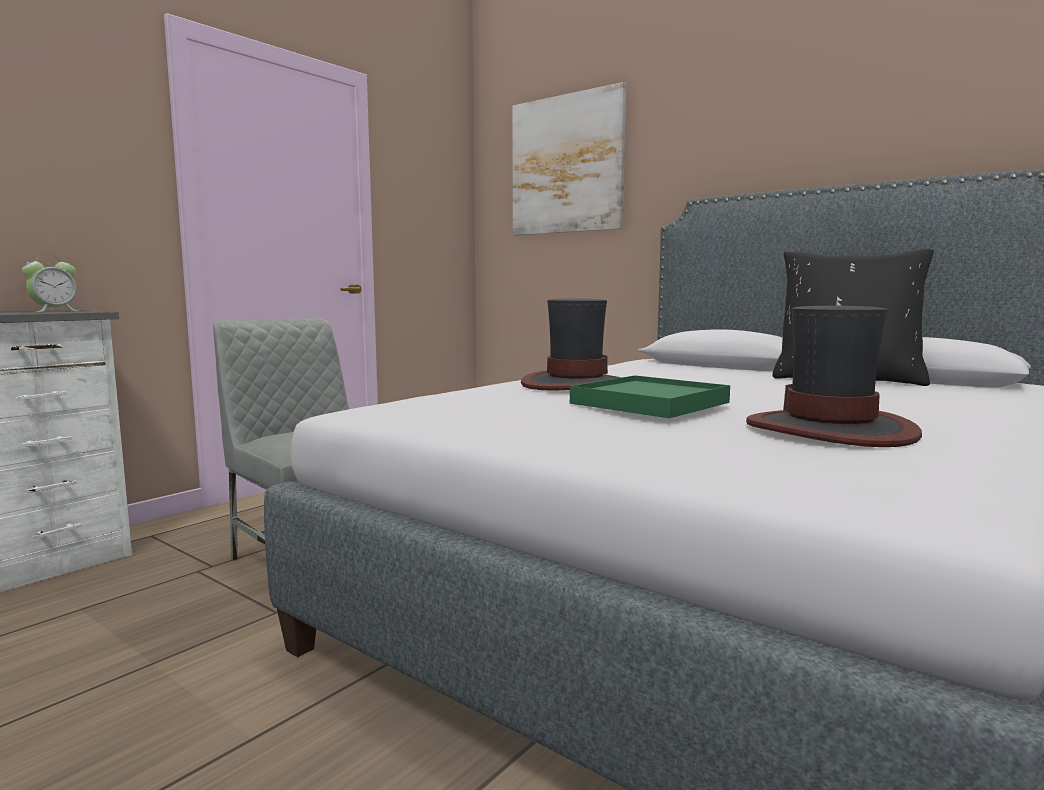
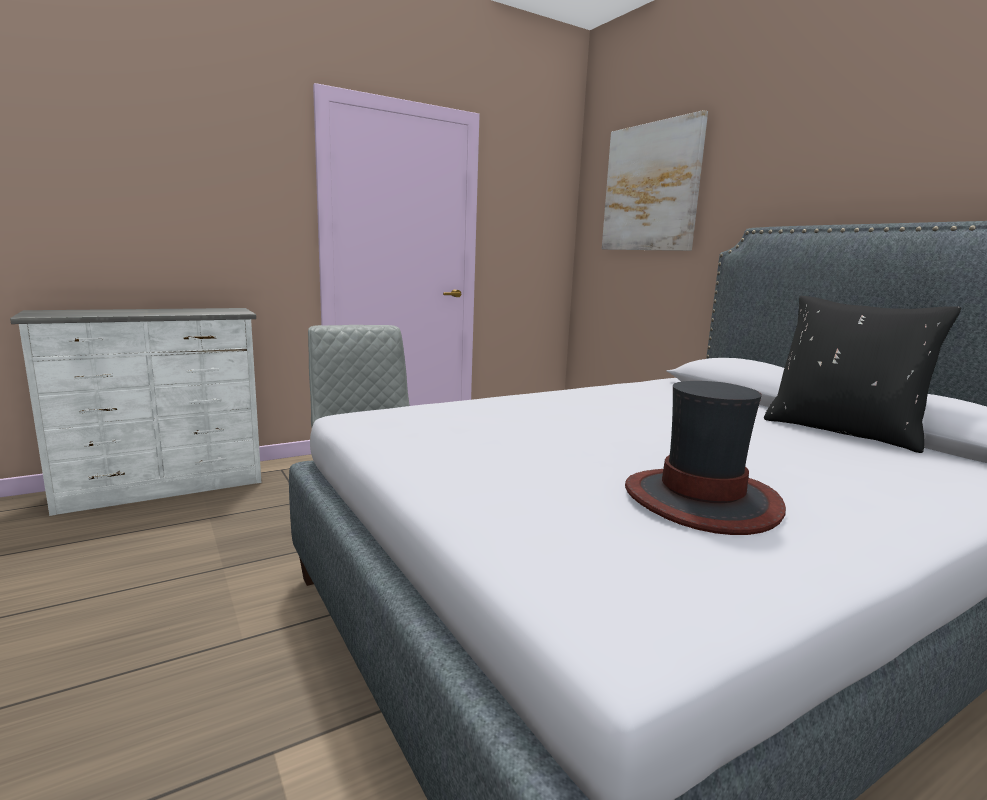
camera: 20 degrees right, 5 degrees up
(54, 311) = (220, 310): alarm clock -> none
(575, 384) = (559, 406): hat -> none
(649, 403) = (579, 441): green tray -> none

